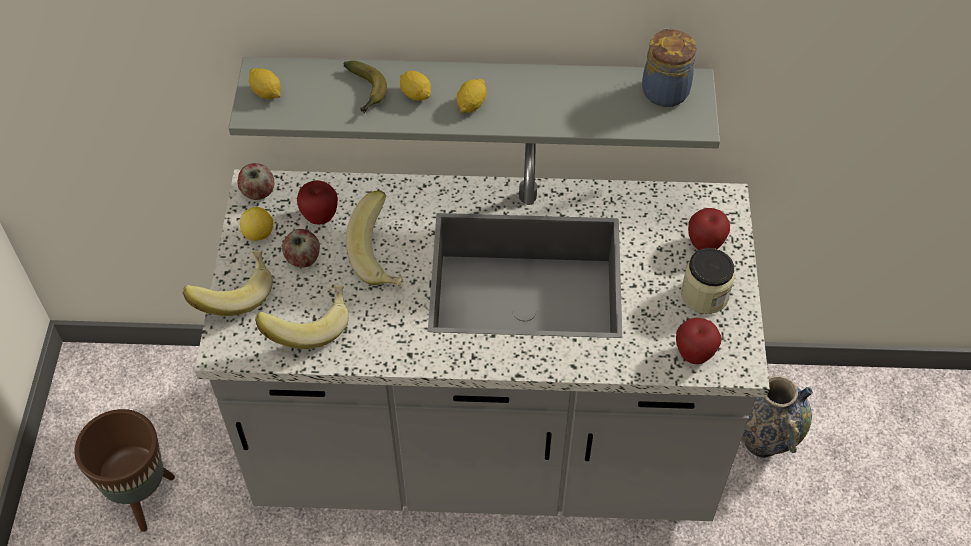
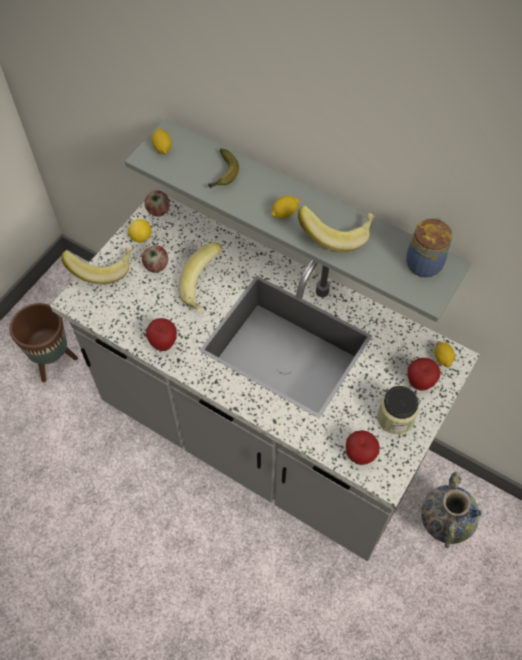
camera: 30 degrees right, 5 degrees up
(308, 325) = (131, 310): banana -> banana (336, 234)
(320, 217) = (184, 244): apple -> apple (163, 343)
(415, 94) = (253, 190): lemon -> lemon (442, 358)

